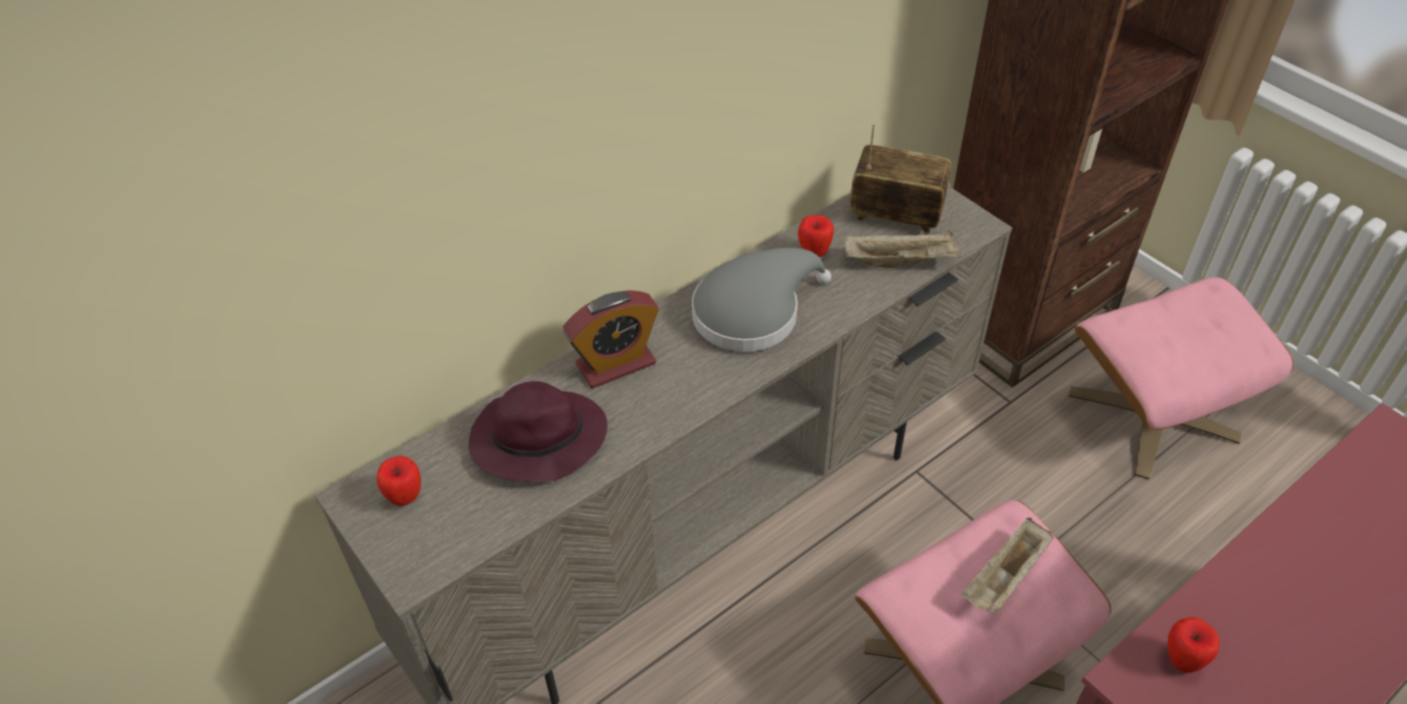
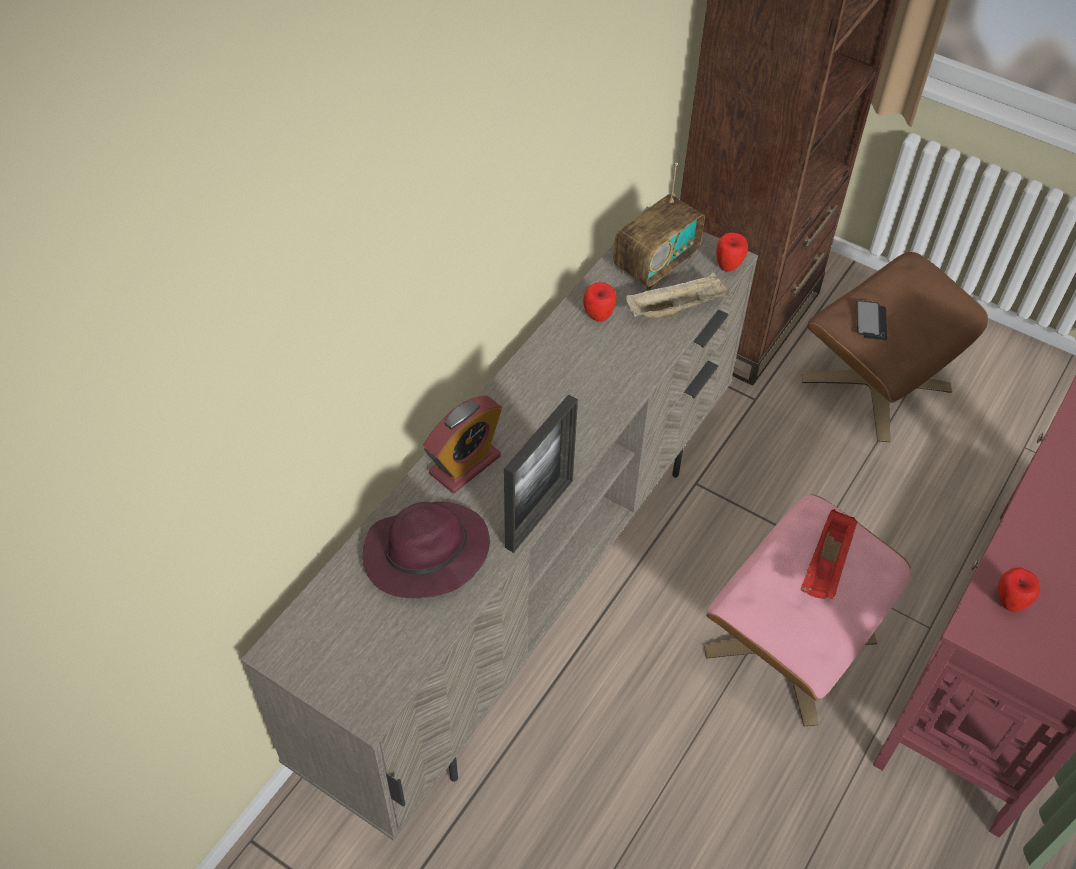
camera: 20 degrees left, 5 degrees up
(405, 498) = (329, 639): apple -> apple (728, 267)
(670, 428) = (539, 513): none -> picture frame
(753, 312) = (567, 386): grey hat -> none
(896, 215) = (655, 264): radio -> radio turned 135 degrees clockwise
(1005, 578) = (826, 566): beige tray -> red tray
(1146, 337) = (871, 321): none -> phone
(1152, 414) = (875, 383): pink ottoman -> brown ottoman

